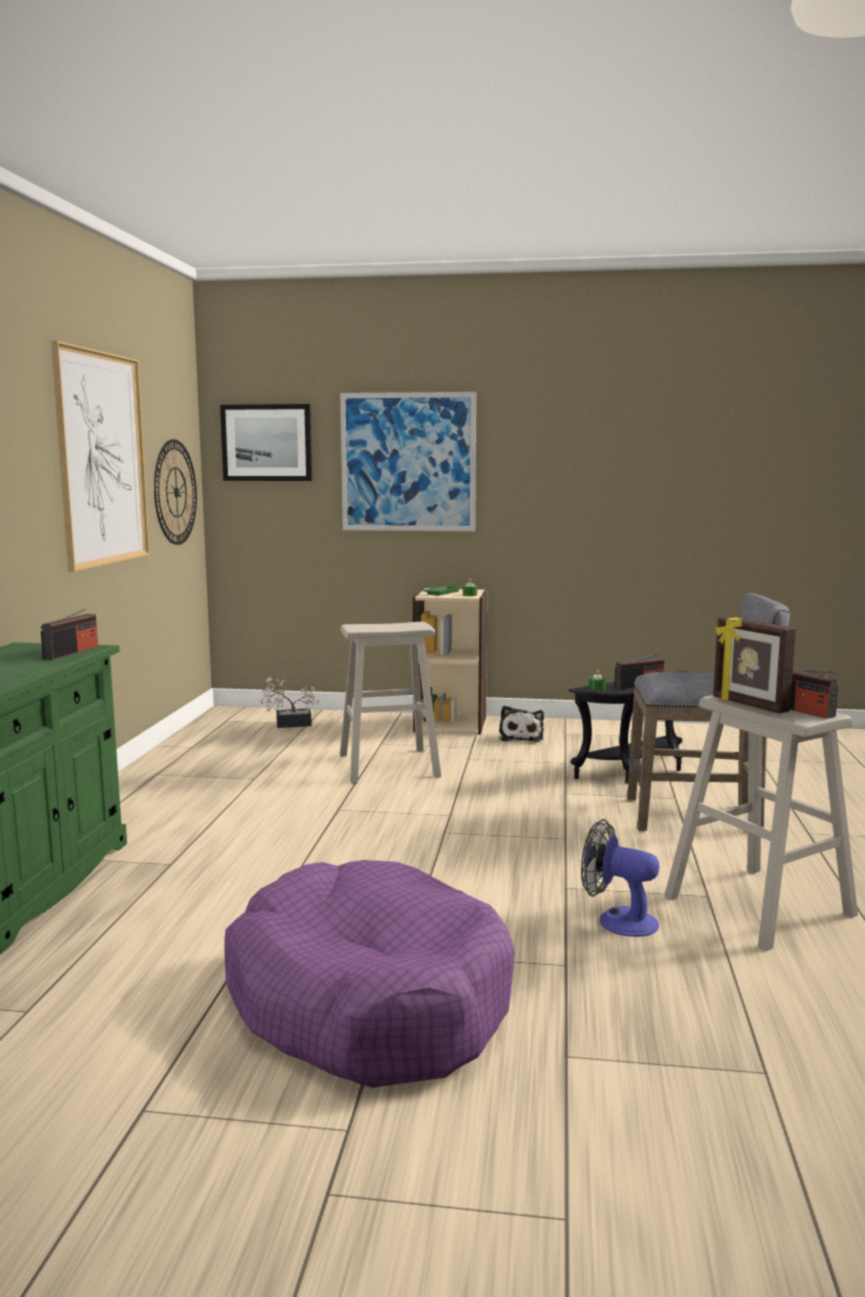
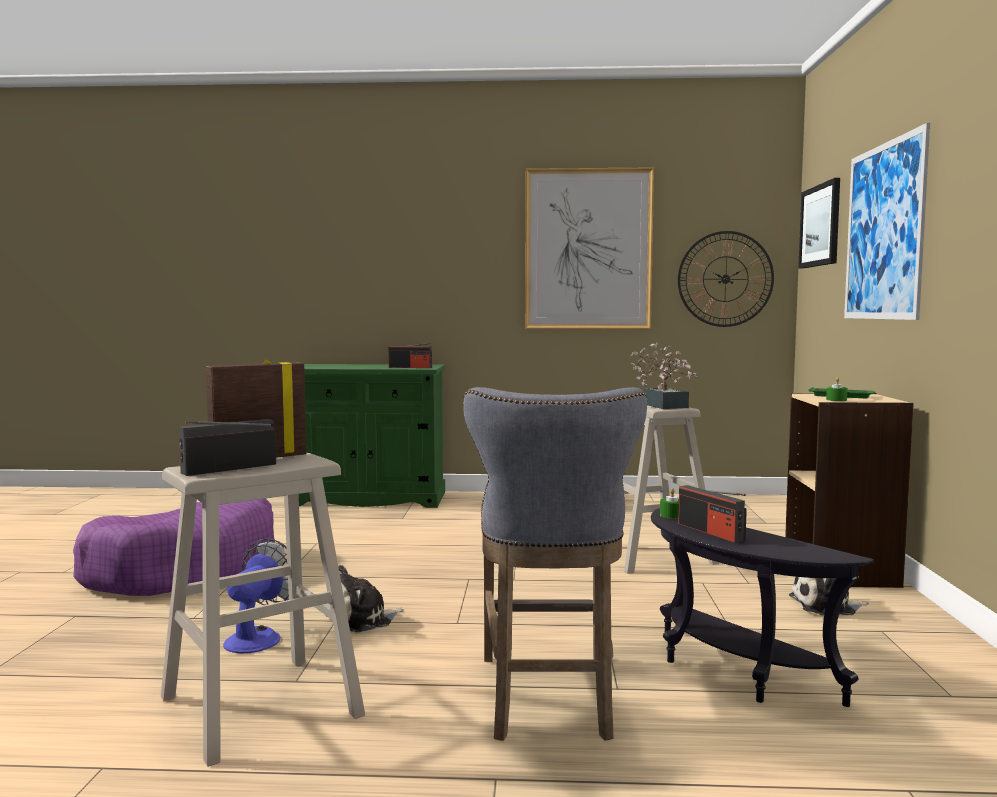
camera: 85 degrees right, 5 degrees down
(289, 724) = (755, 518): potted plant -> potted plant (662, 405)
(563, 875) = (363, 620): none -> plush toy

